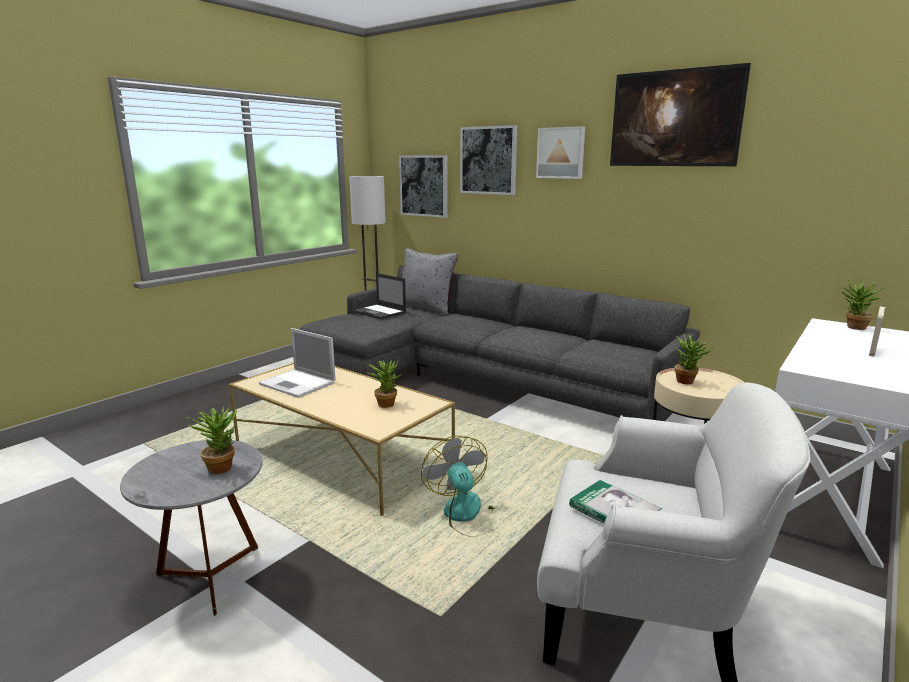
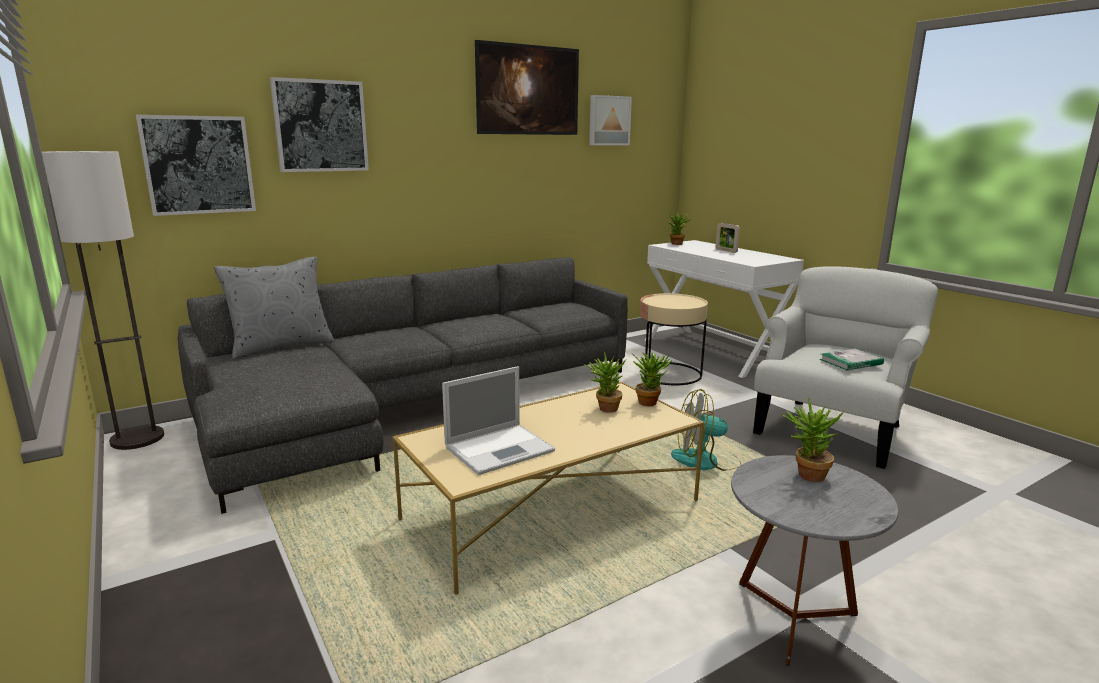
camera: 70 degrees left, 0 degrees up
(380, 312) = (267, 367): laptop -> none
(561, 153) = (421, 119): picture -> picture (608, 120)
(688, 382) = (669, 303): potted plant -> potted plant (649, 401)

